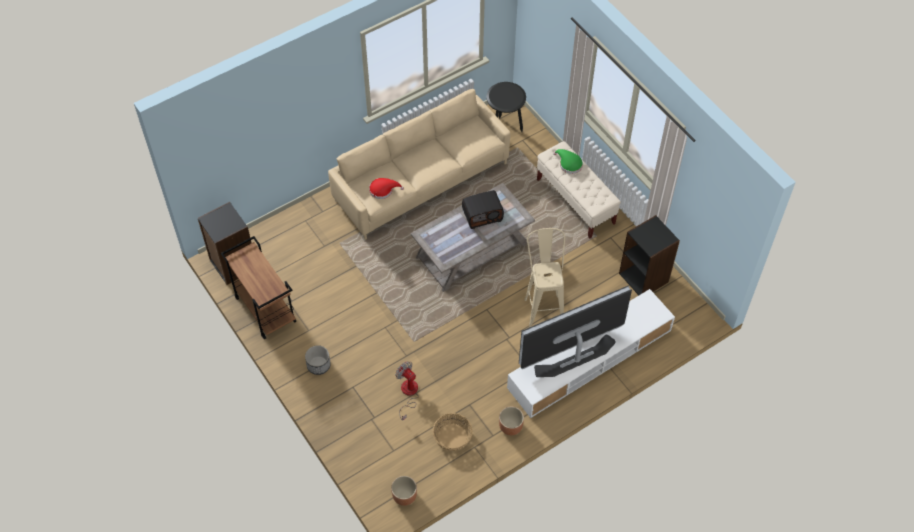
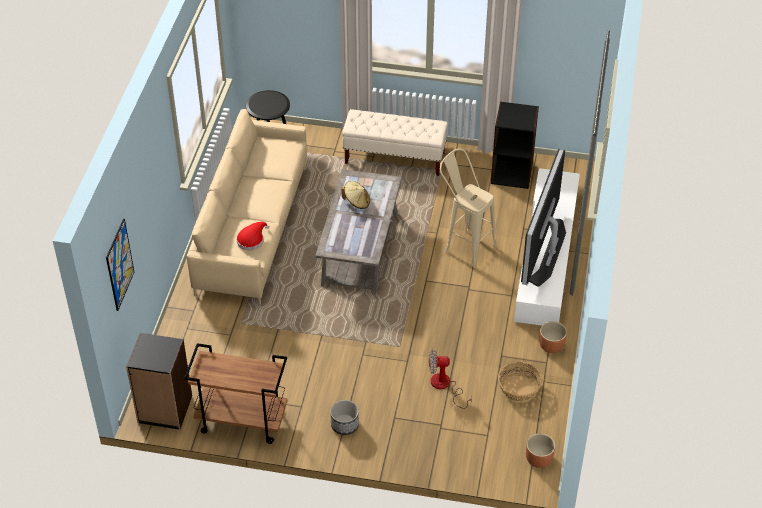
camera: 45 degrees left, 10 degrees down
(226, 147) = (119, 265): none -> picture
(482, 215) = (356, 202): radio -> beige hat
(569, 164) = (376, 121): green hat -> none

